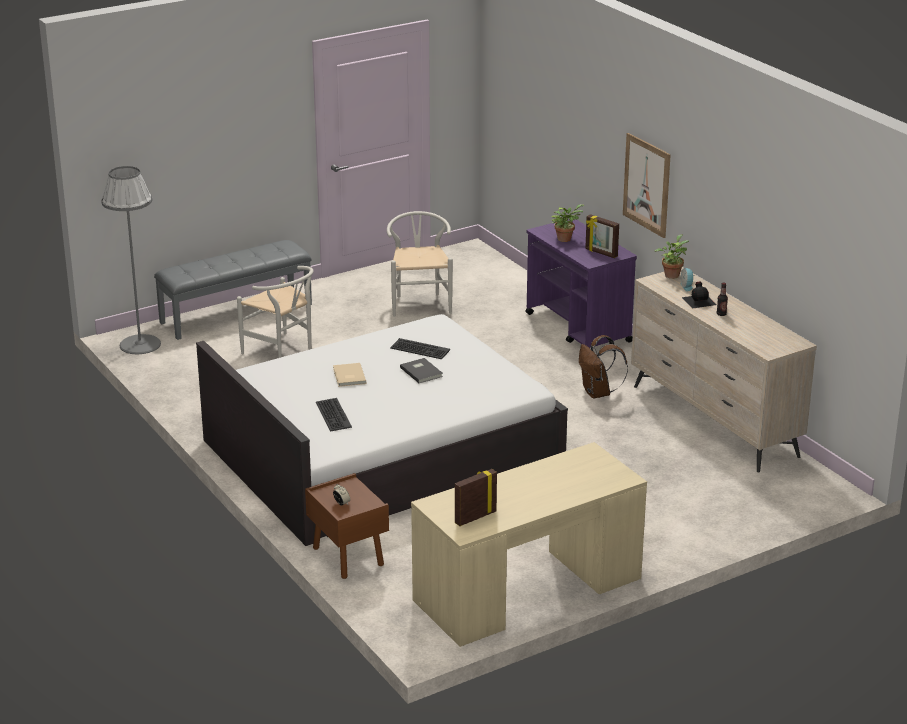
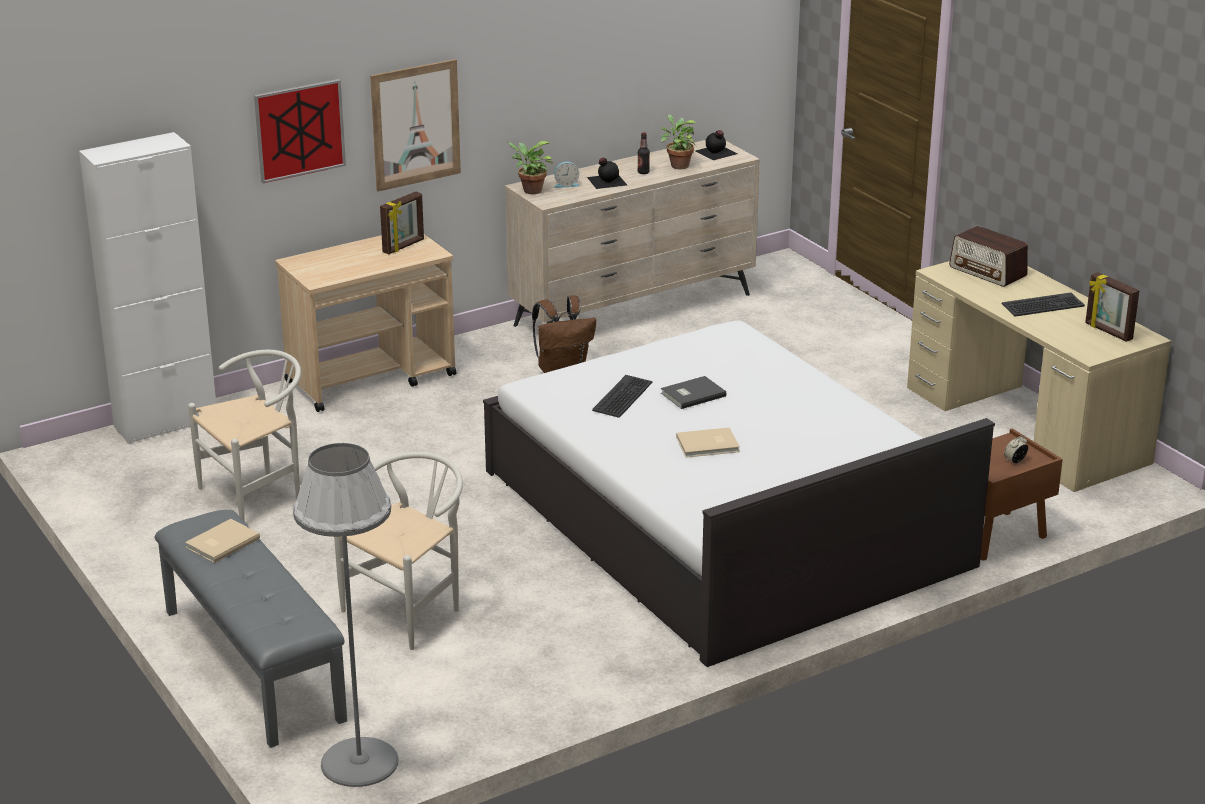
camera: 90 degrees left, 0 degrees up
(266, 252) = (221, 543): none -> beige book
(333, 415) = (823, 453): keyboard -> keyboard (1043, 306)
(419, 303) = (258, 494): white chair -> white chair turned 150 degrees clockwise
(509, 271) = (166, 423): none -> white cabinet
(565, 238) = (349, 266): potted plant -> potted plant (678, 165)
(578, 328) = (372, 378): purple cart -> beige cart
(593, 473) = (988, 272): none -> radio
(594, 143) = (299, 130): none -> picture
(776, 343) = (716, 152): none -> black bottle

